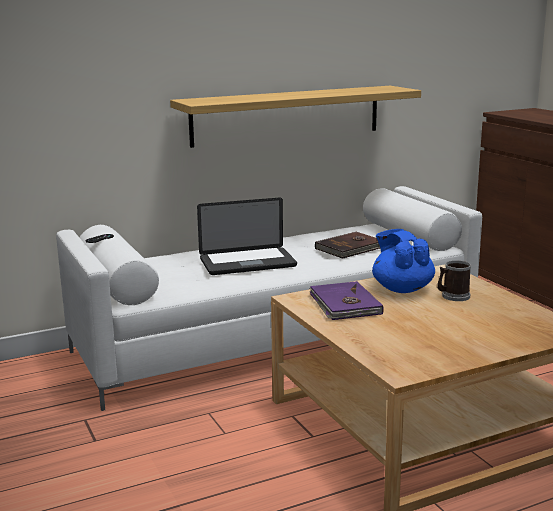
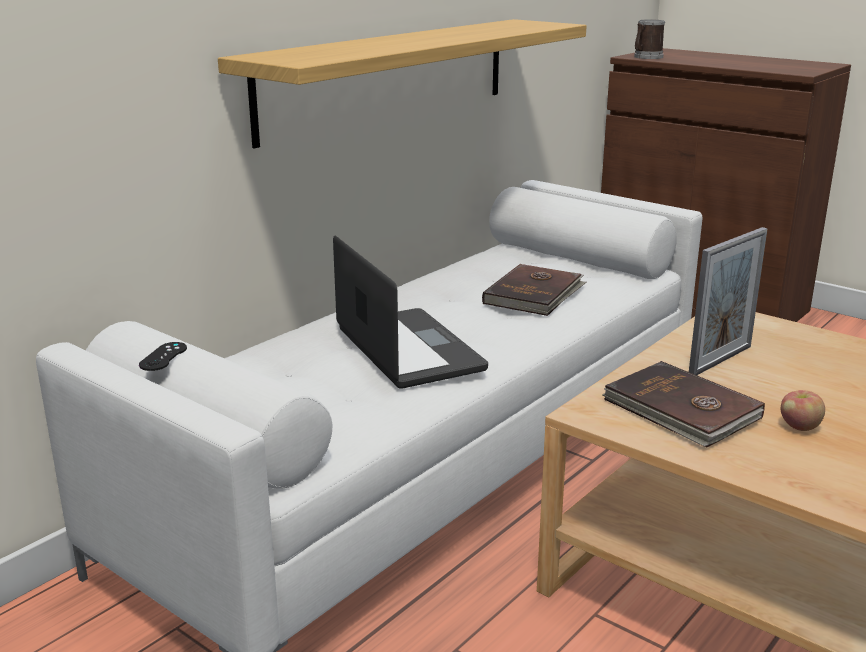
camera: 25 degrees left, 5 degrees up
(247, 263) = (408, 350): laptop -> laptop turned 75 degrees counterclockwise
(344, 304) = (681, 410): purple book -> brown book
(397, 321) = (799, 427): none -> apple
(402, 289) = (720, 360): blue teapot -> picture frame
(452, 296) = (806, 361): mug -> mug (646, 57)

